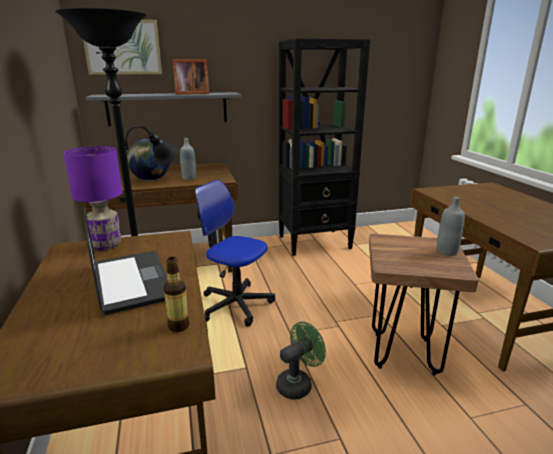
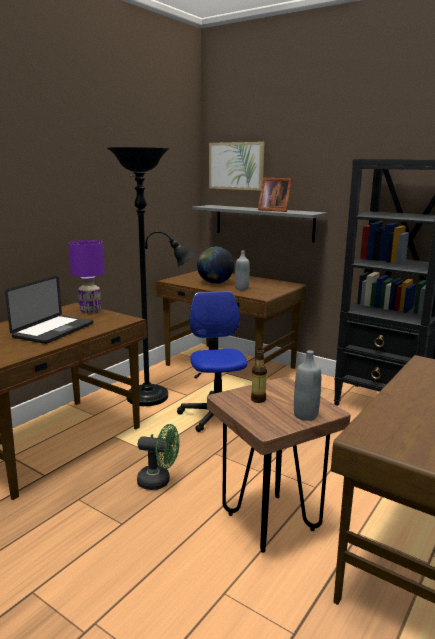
camera: 50 degrees right, 5 degrees down
(178, 326) = (19, 354): bottle -> bottle (258, 399)

